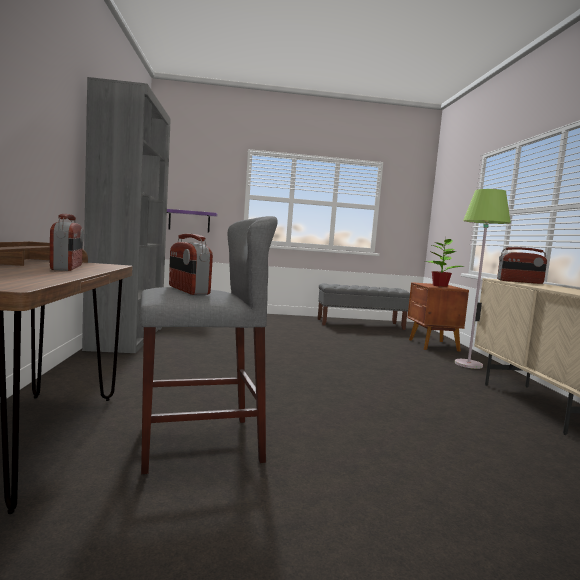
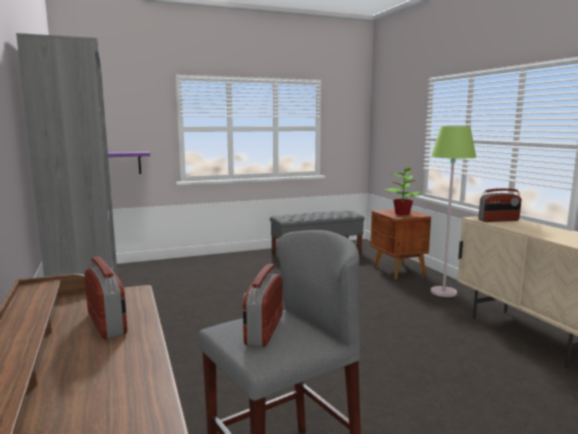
camera: 15 degrees left, 5 degrees up
(187, 290) = (263, 330): radio -> radio turned 60 degrees clockwise

